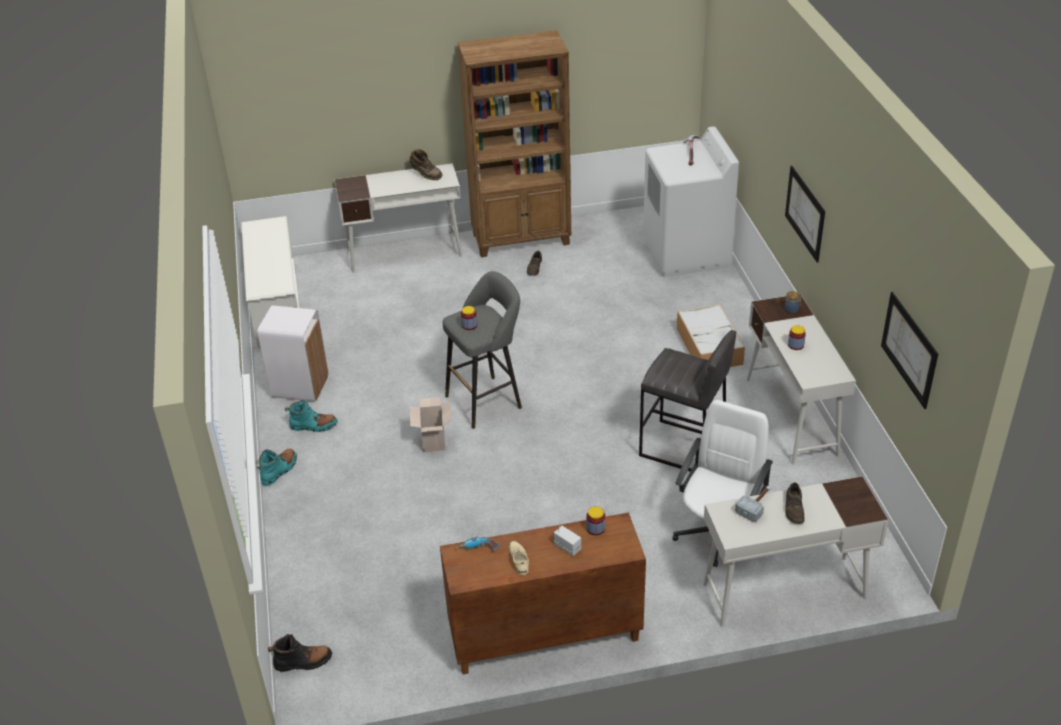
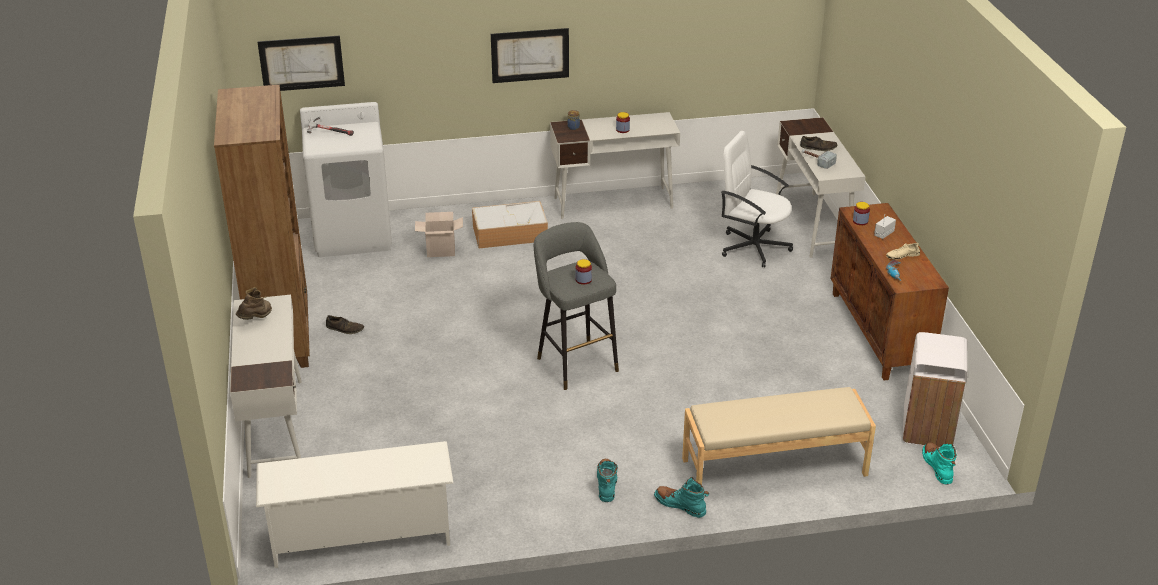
camera: 90 degrees left, 5 degrees down
(300, 386) = (534, 500): white trash can -> white trash can (926, 429)
(303, 662) = (937, 467): black boot -> turquoise boot
(319, 534) = (774, 468): none -> beige bench
(432, 440) = (634, 397): cardboard box -> cardboard box (440, 252)
(683, 448) = (652, 256): grey stool -> none
(909, 349) = (733, 31): picture -> picture (301, 63)

